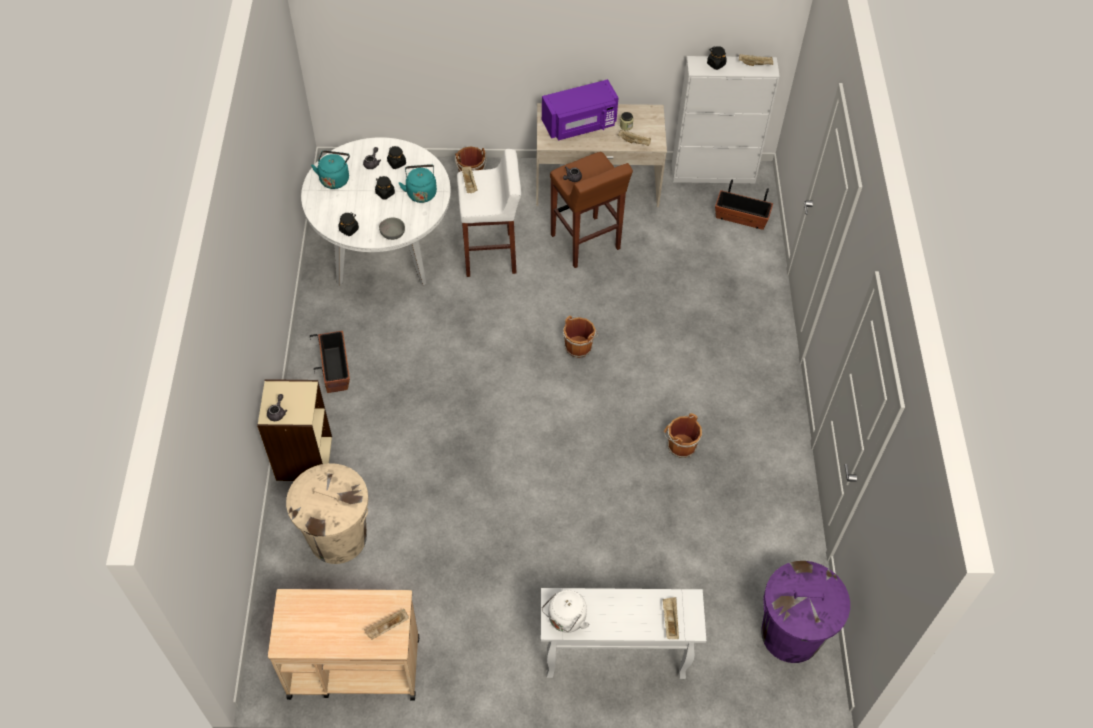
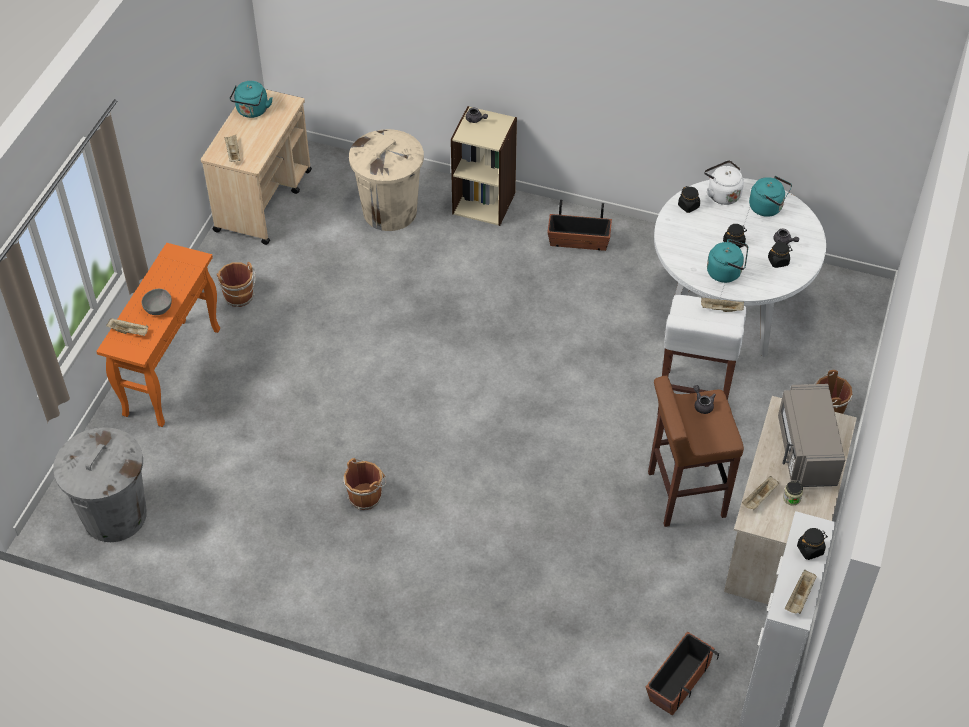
camera: 110 degrees right, 5 degrees down
(313, 635) = (252, 111): none -> turquoise kettle
(392, 234) = (671, 238): grey bowl -> grey bowl (159, 308)
(565, 619) = (173, 262): white kettle -> white kettle (722, 194)
(579, 346) = (533, 444): brown bucket -> brown bucket (239, 297)
(580, 124) = (806, 450): purple microwave -> grey microwave
(614, 657) = (172, 371): white console table -> orange console table
(791, 634) = (114, 516): purple trash can -> grey trash can

